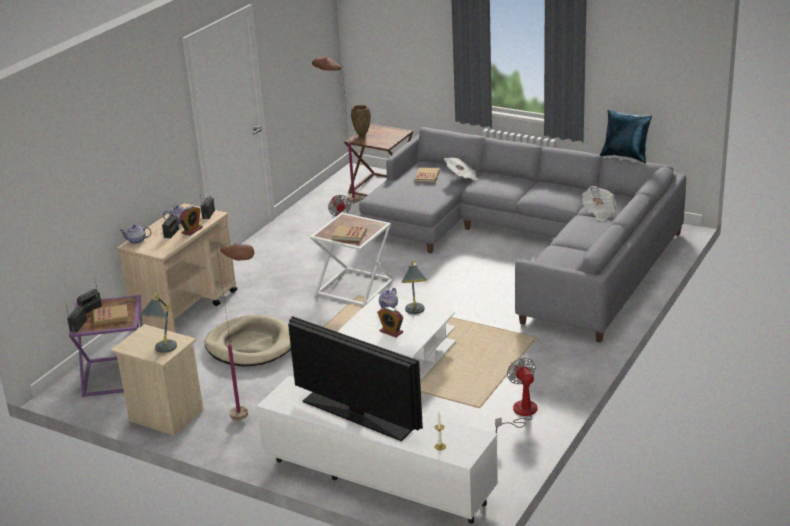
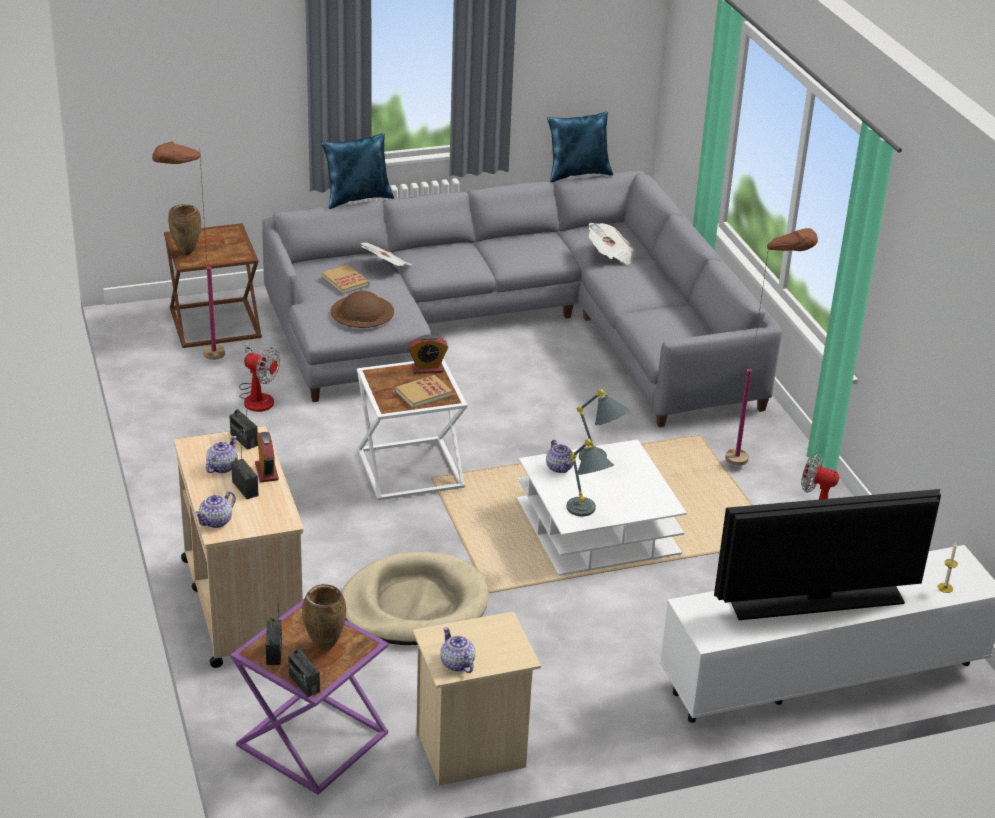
camera: 50 degrees left, 5 degrees up
(111, 316) = (324, 647): book -> brown vase
(133, 346) = (457, 664): none -> teapot
(162, 351) = (506, 650): grey table lamp -> grey table lamp (586, 514)
(253, 422) = (586, 695): brown floor lamp -> brown floor lamp (753, 461)
(391, 332) = (616, 496): alarm clock -> alarm clock (427, 369)
(409, 193) = (362, 311): none -> brown hat
(475, 132) = (358, 199): none -> blue pillow

